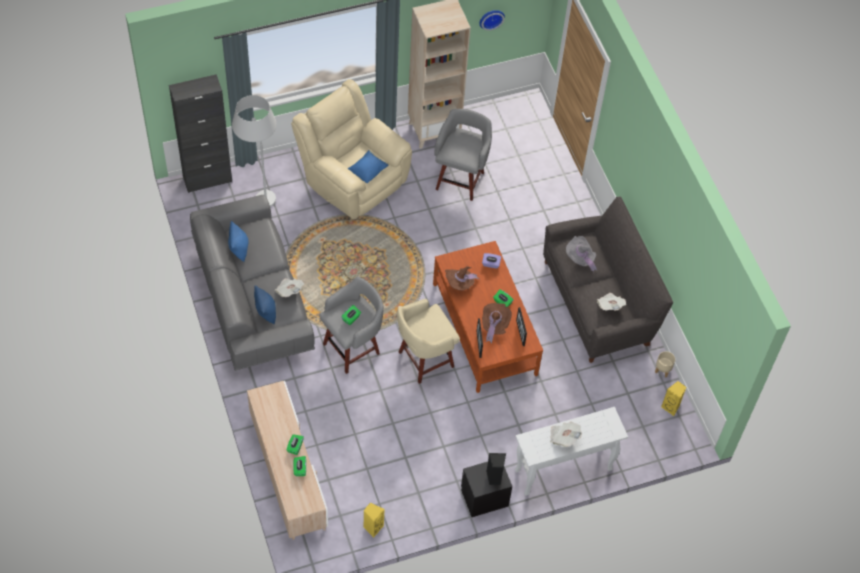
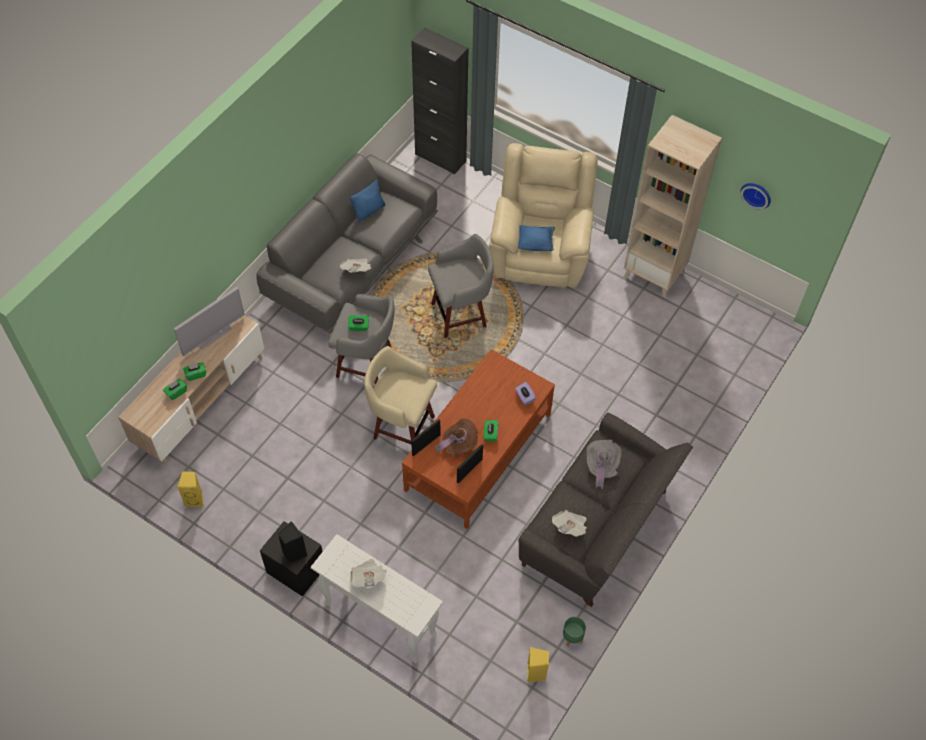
camera: 55 degrees right, 0 degrees up
(260, 191) = (463, 198): white floor lamp -> none
(266, 312) = (322, 269): blue pillow -> none
(268, 415) = (212, 335): none -> television
(460, 179) = (623, 328): grey stool -> grey stool (461, 314)
(460, 284) = (479, 387): brown hat -> none
(663, 370) = (572, 638): beige planter -> green planter

